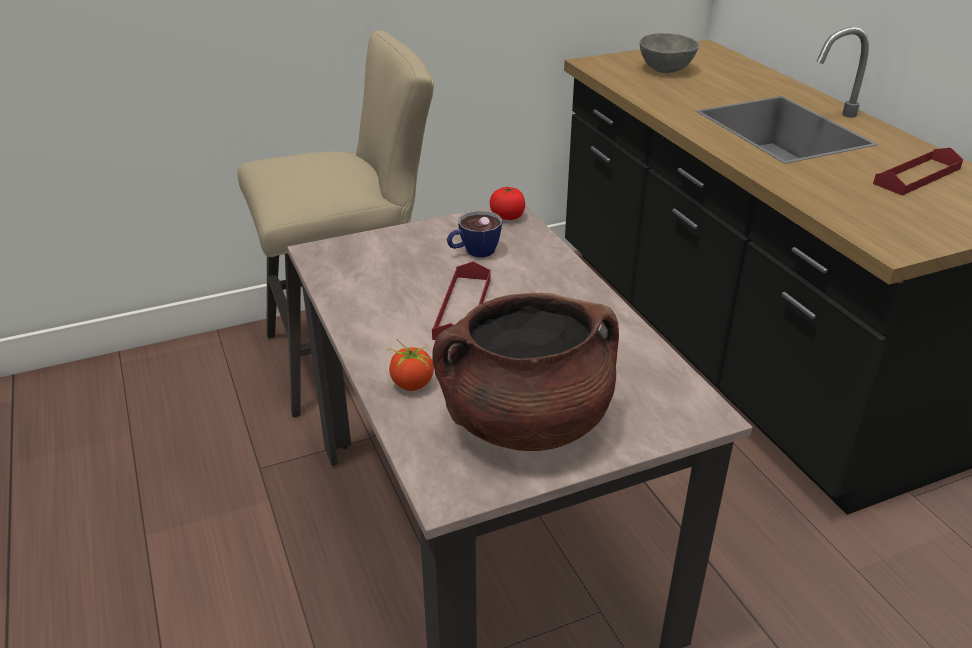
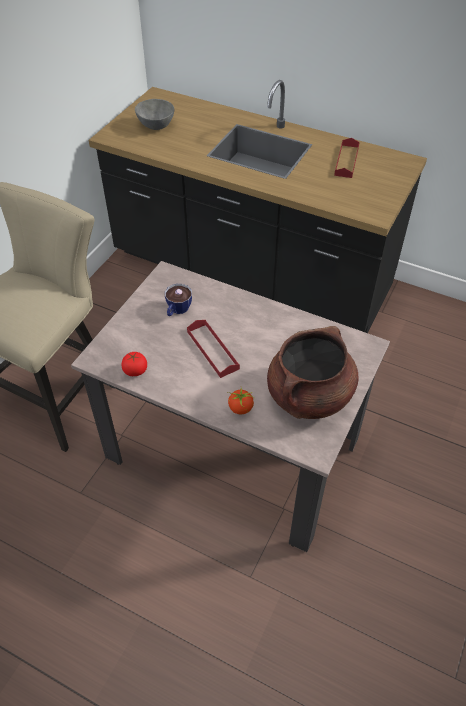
camera: 40 degrees left, 15 degrees up
(507, 216) = (167, 276): tomato -> tomato (135, 371)

